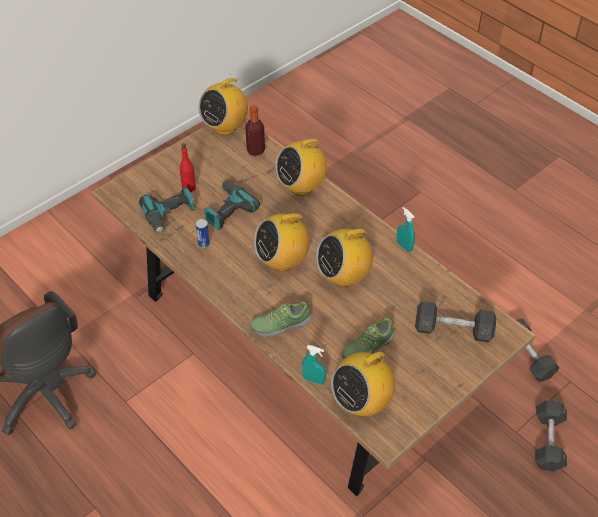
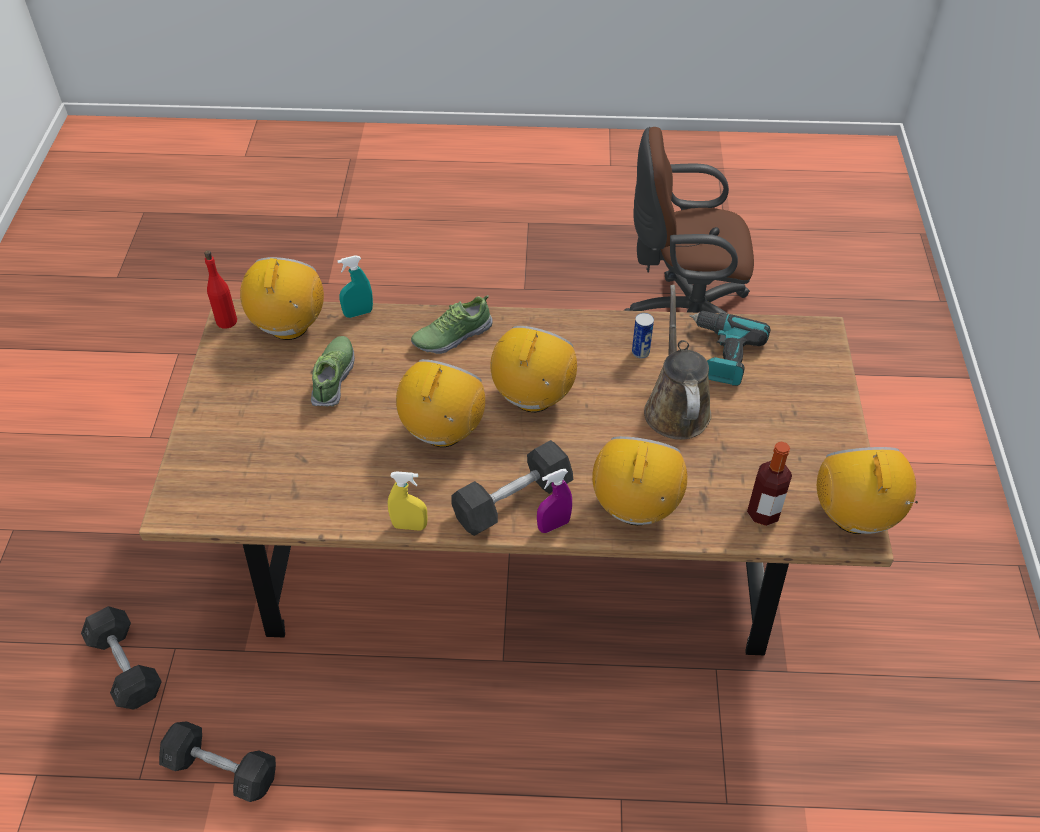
camera: 135 degrees right, 0 degrees up
(189, 188) = (756, 399): red bottle -> red bottle (226, 321)
(227, 209) = (676, 407): power drill -> brown watering can
(280, 324) = (452, 335): shoe -> shoe turned 150 degrees counterclockwise
(343, 204) = (553, 525): none -> purple spray bottle
(404, 246) = (409, 526): turquoise spray bottle -> yellow spray bottle
(453, 330) = (250, 463): grey dumbbell -> grey dumbbell (512, 501)

